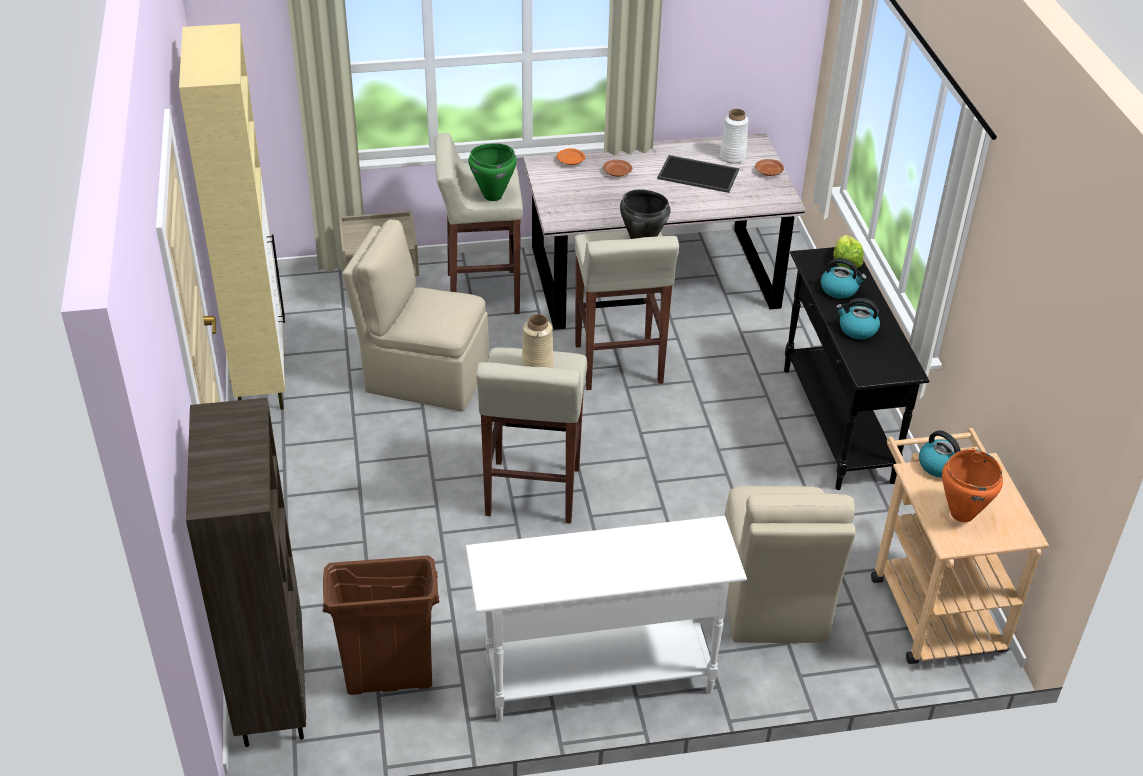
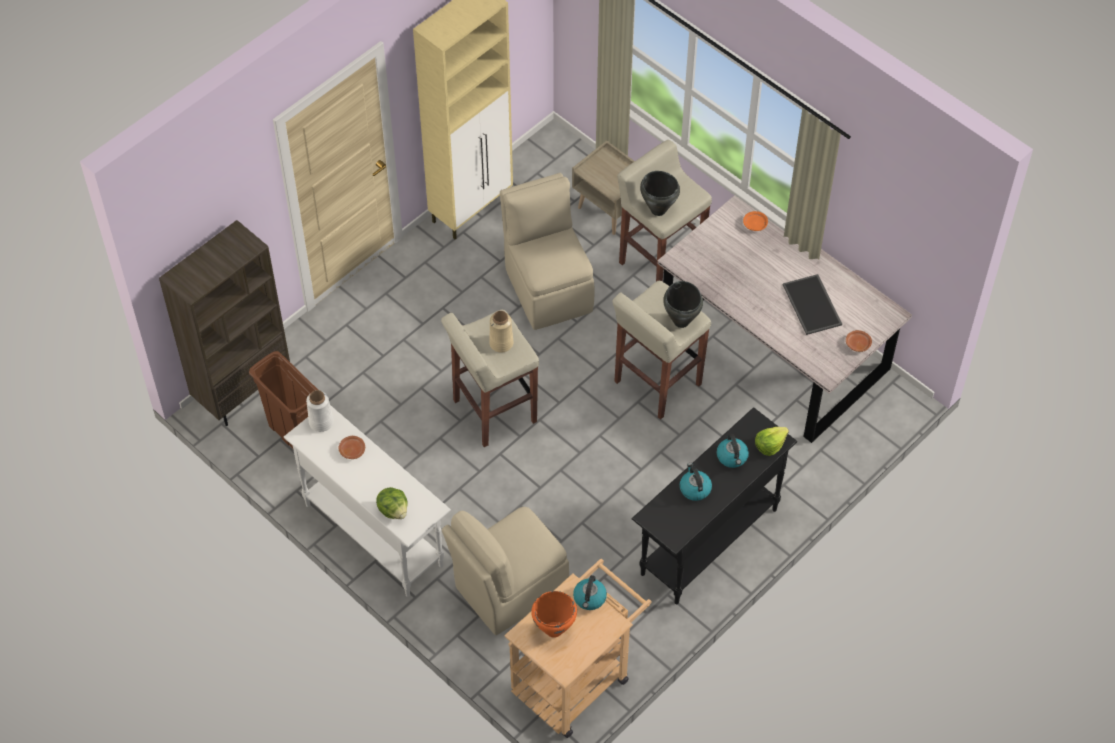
camera: 55 degrees right, 15 degrees up
(492, 196) = (658, 209): green cooking pot -> black cooking pot
(616, 172) = (767, 257): brown plate -> brown plate (352, 450)
(684, 563) = (393, 510): none -> lettuce
(732, 157) = (856, 312): white vase -> white vase (321, 422)

